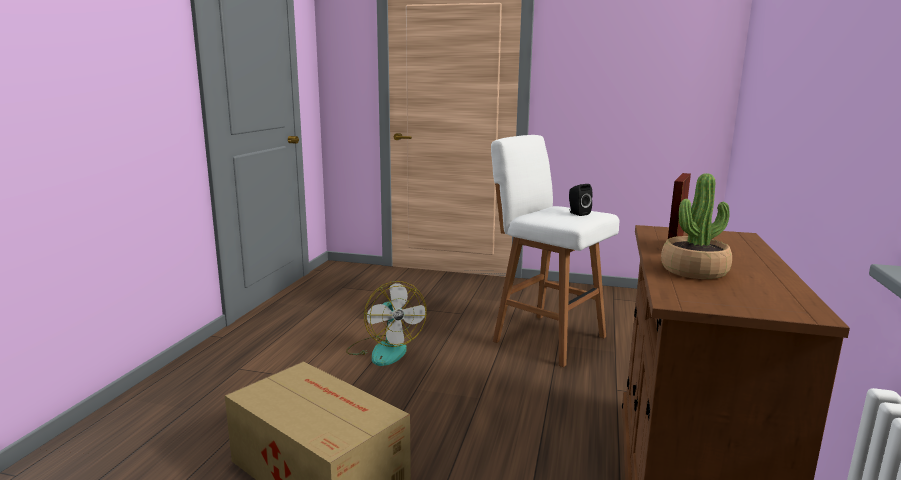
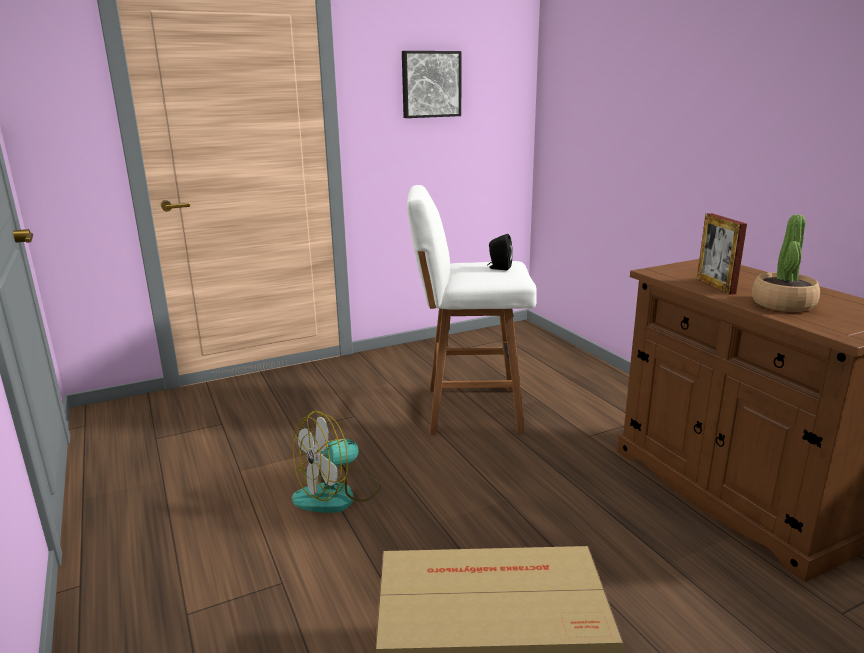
camera: 40 degrees left, 5 degrees up
(384, 350) = (337, 494): fan -> fan turned 120 degrees clockwise
(619, 57) = (430, 84): none -> picture

